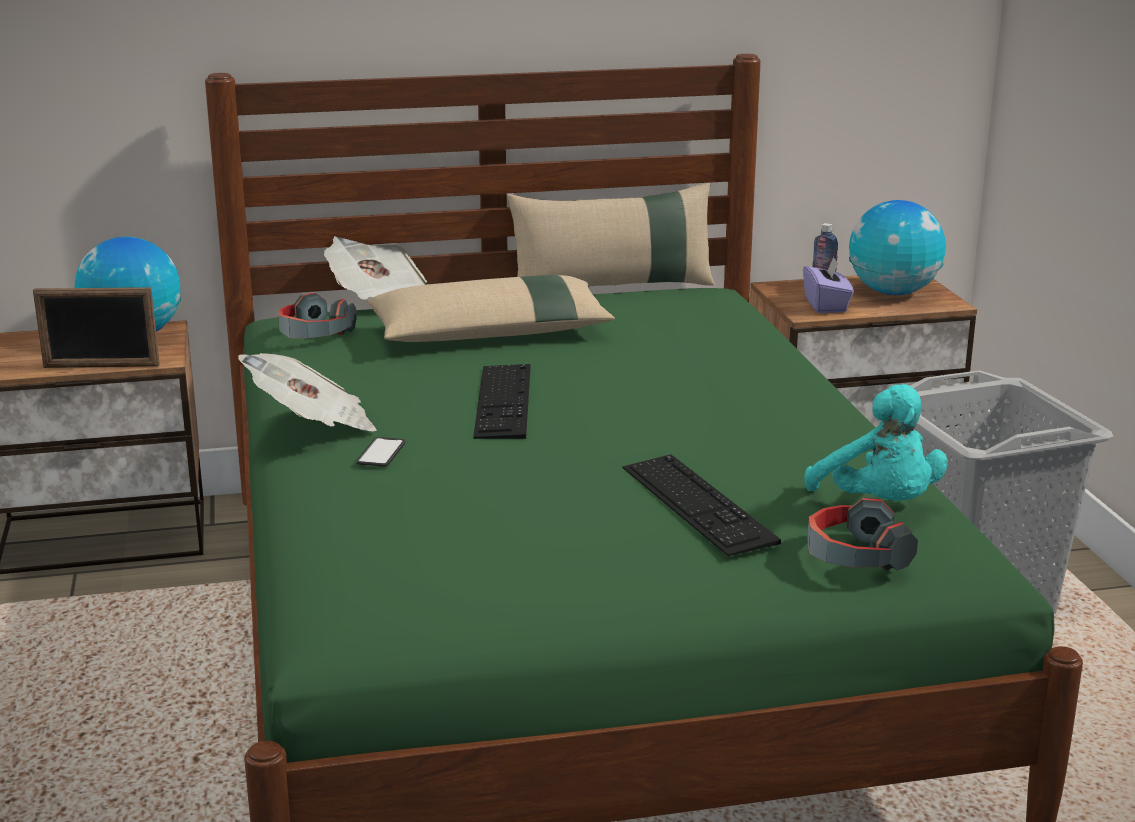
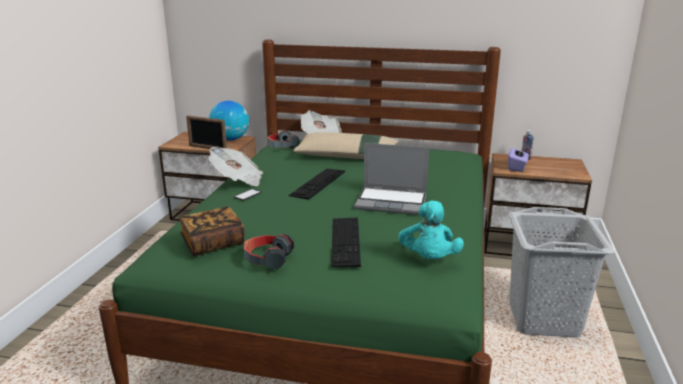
camera: 25 degrees right, 0 degrees up
(434, 565) = (213, 243): none -> book
(613, 287) = (422, 146): beige pillow -> none
(698, 413) = (392, 202): none -> laptop
(854, 555) = (390, 280): headphones -> headphones (267, 259)
(893, 292) = (556, 166): globe -> none

